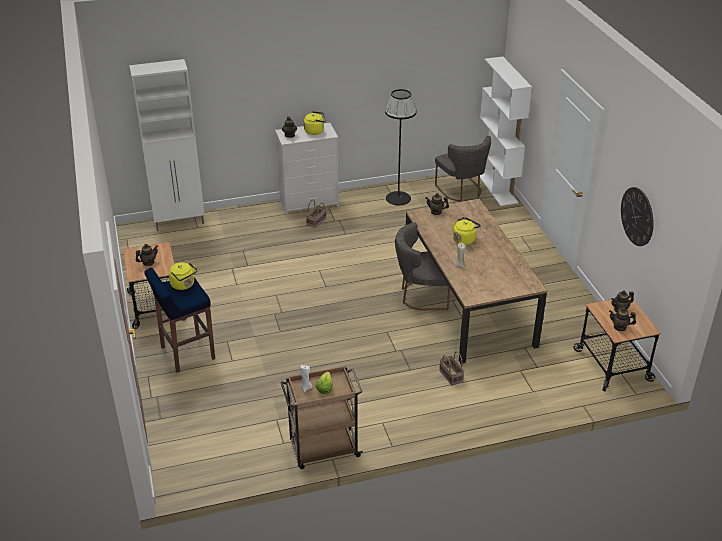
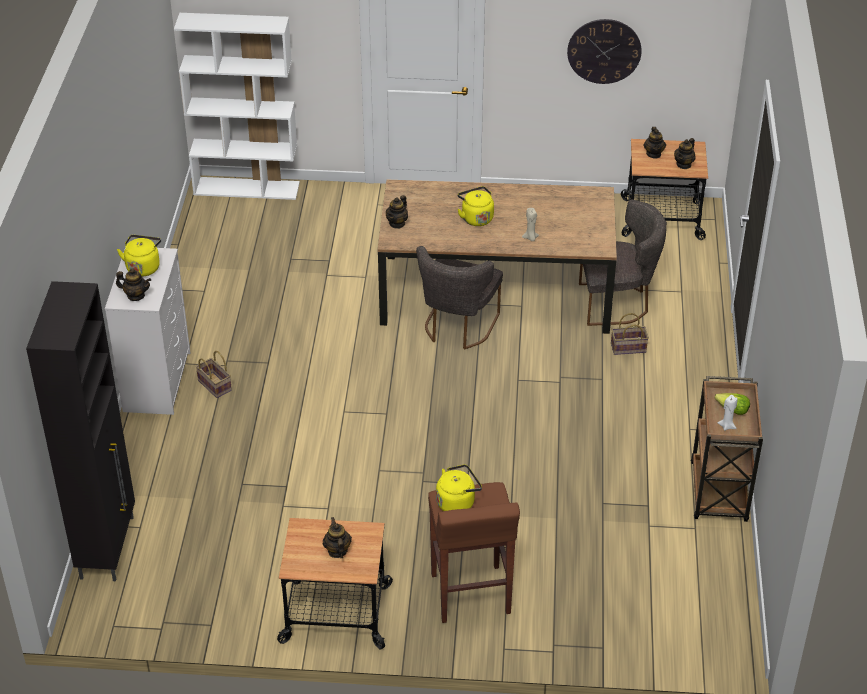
camera: 70 degrees left, 5 degrees up
(180, 222) = (108, 546): white cabinet -> black cabinet
(187, 353) = (470, 595): blue stool -> brown stool
(398, 198) = (210, 286): black floor lamp -> none
(461, 191) = (235, 222): grey chair -> grey chair (617, 303)

